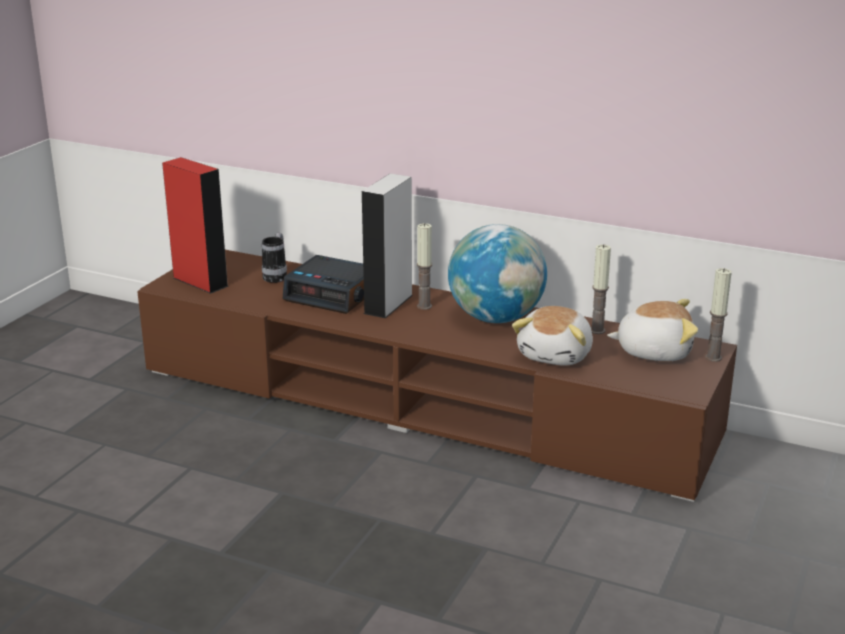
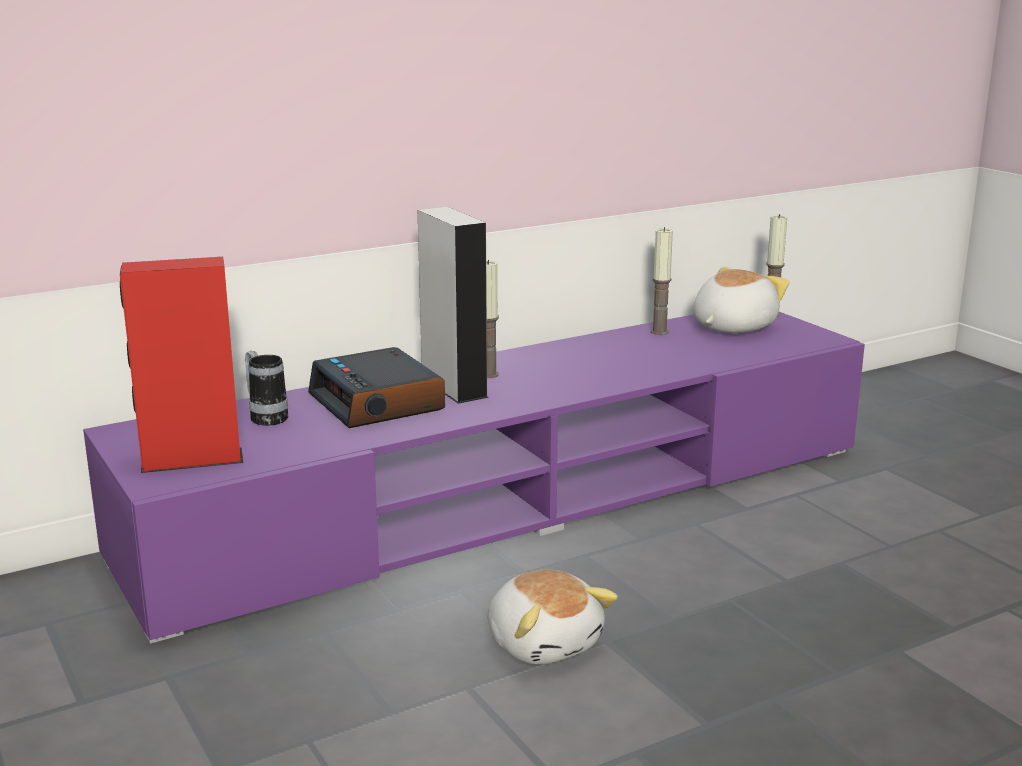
camera: 55 degrees left, 5 degrees down
(334, 294) = (378, 403): alarm clock -> alarm clock turned 90 degrees clockwise
(423, 403) = (512, 501): brown tv stand -> purple tv stand
(496, 318) = (570, 356): globe -> none
(556, 355) = (690, 358): plush toy -> plush toy (544, 642)

